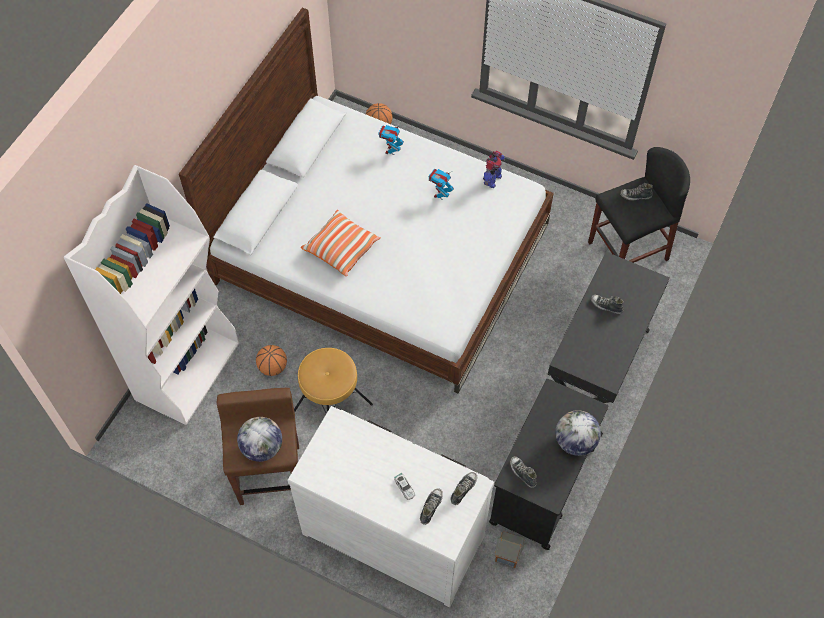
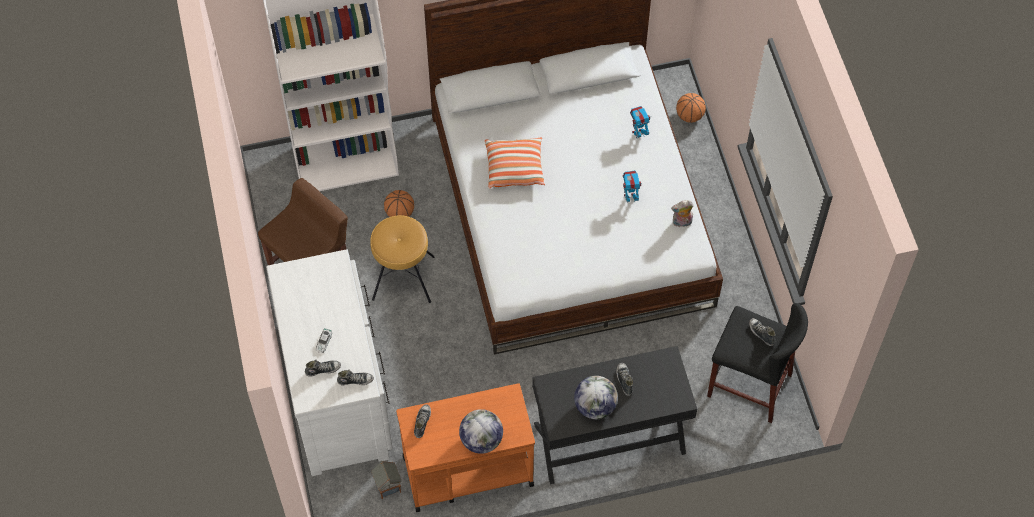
camera: 50 degrees right, 0 degrees up
(262, 447) = (295, 241): globe -> globe (595, 406)
(492, 179) = (681, 223): toy robot -> plush toy
(541, 486) = (467, 470): black cart -> orange cart

